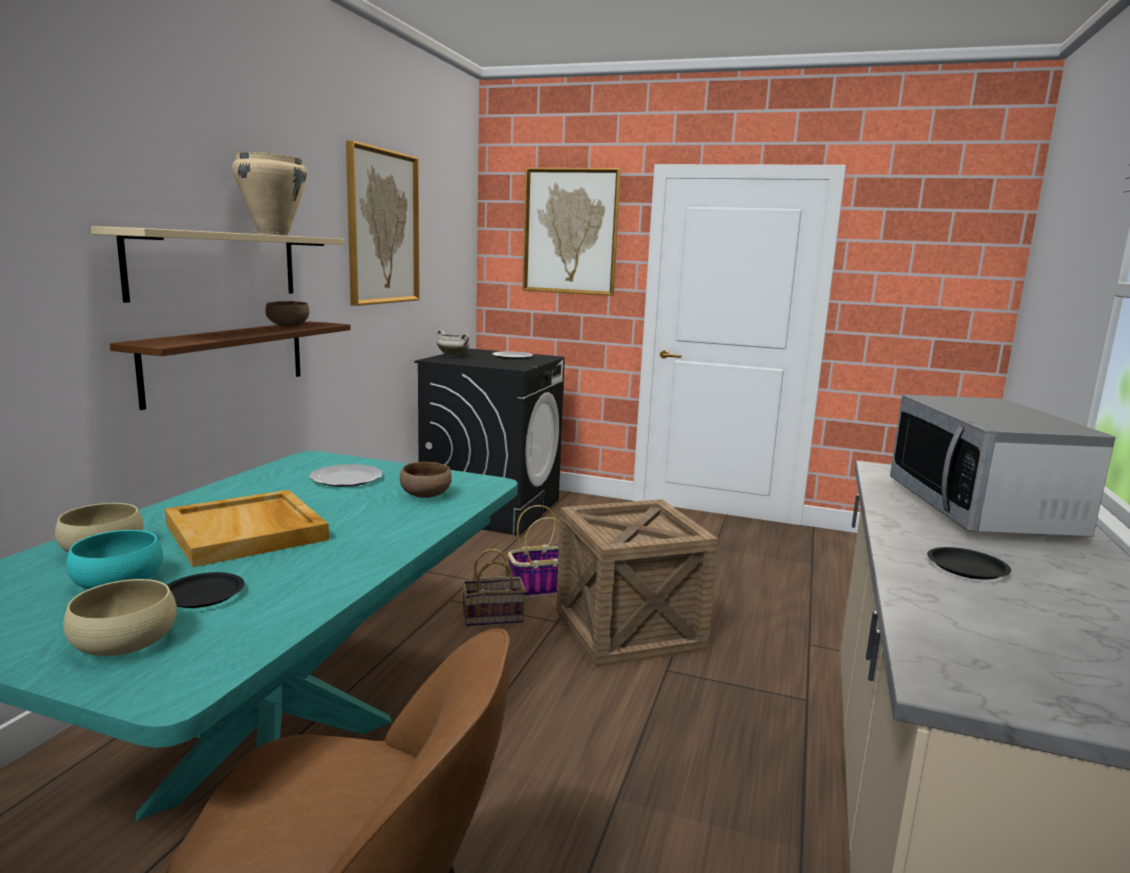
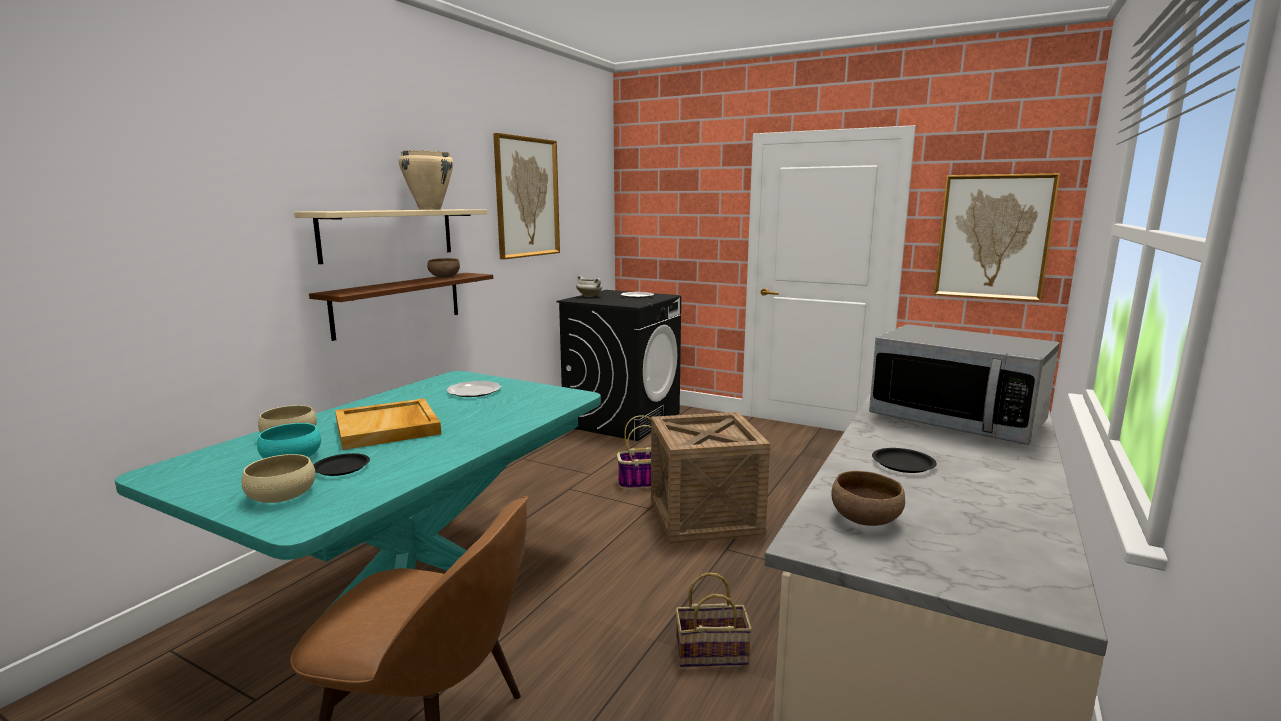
camera: 10 degrees right, 0 degrees up
(427, 496) = (526, 404): brown bowl -> brown bowl (867, 520)
(494, 616) = (600, 502): basket -> basket (713, 652)
(570, 232) = (687, 192): picture -> picture (993, 237)
(980, 510) = (956, 420): microwave -> microwave turned 60 degrees counterclockwise

